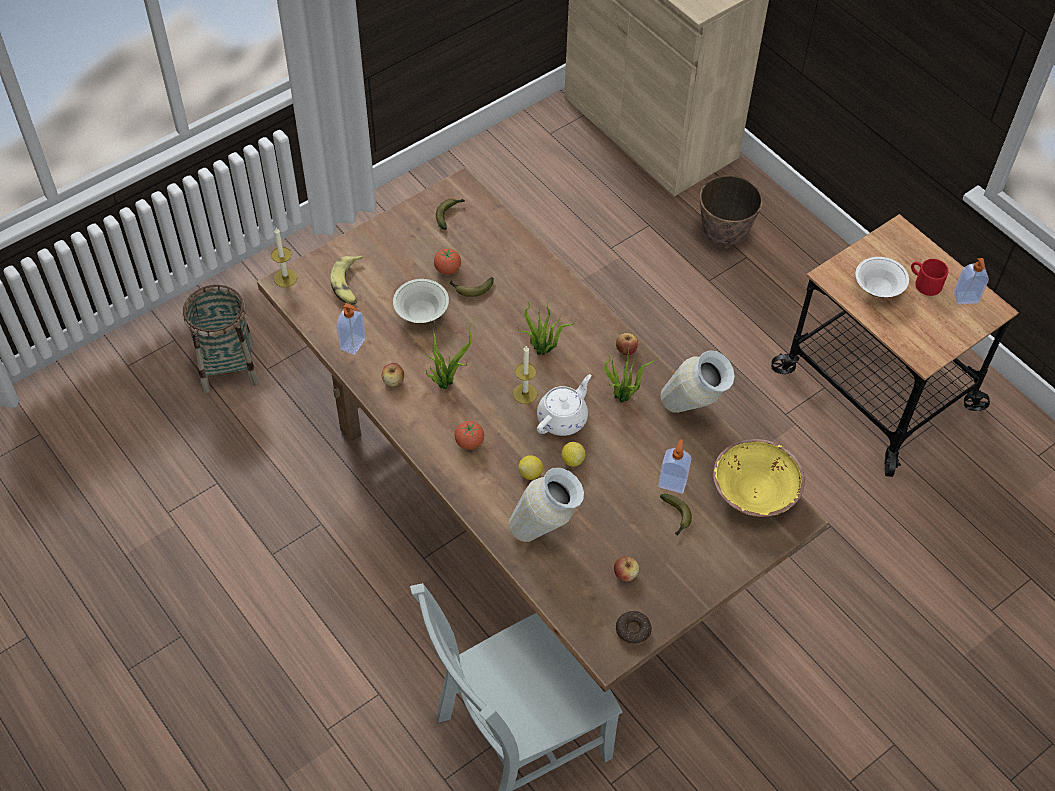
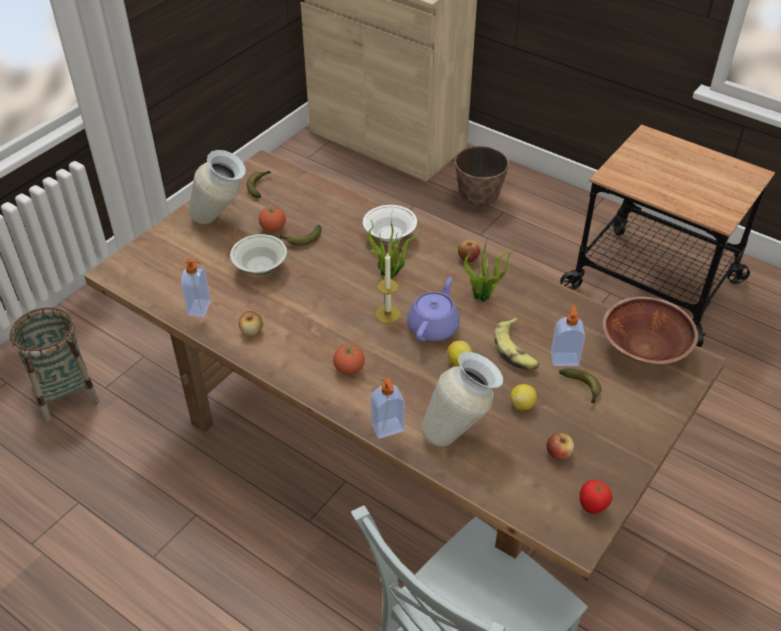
camera: 15 degrees left, 10 degrees down
(285, 278) = (113, 266): candle -> none
(349, 284) = (179, 259): banana -> banana (516, 350)
(446, 381) = (305, 320): potted plant -> none
(530, 473) = (422, 383): lemon -> lemon (522, 405)
(563, 418) = (433, 327): white teapot -> purple teapot
(633, 630) = (592, 507): donut -> tomato
(693, 411) = (553, 295): vase -> vase (222, 221)
(755, 491) = (645, 348): yellow bowl -> brown bowl
(878, 289) = (654, 178): white bowl -> white bowl (390, 237)
(924, 283) = (688, 167): red mug -> none
(966, 298) = (728, 170): soap dispenser -> soap dispenser (388, 429)

